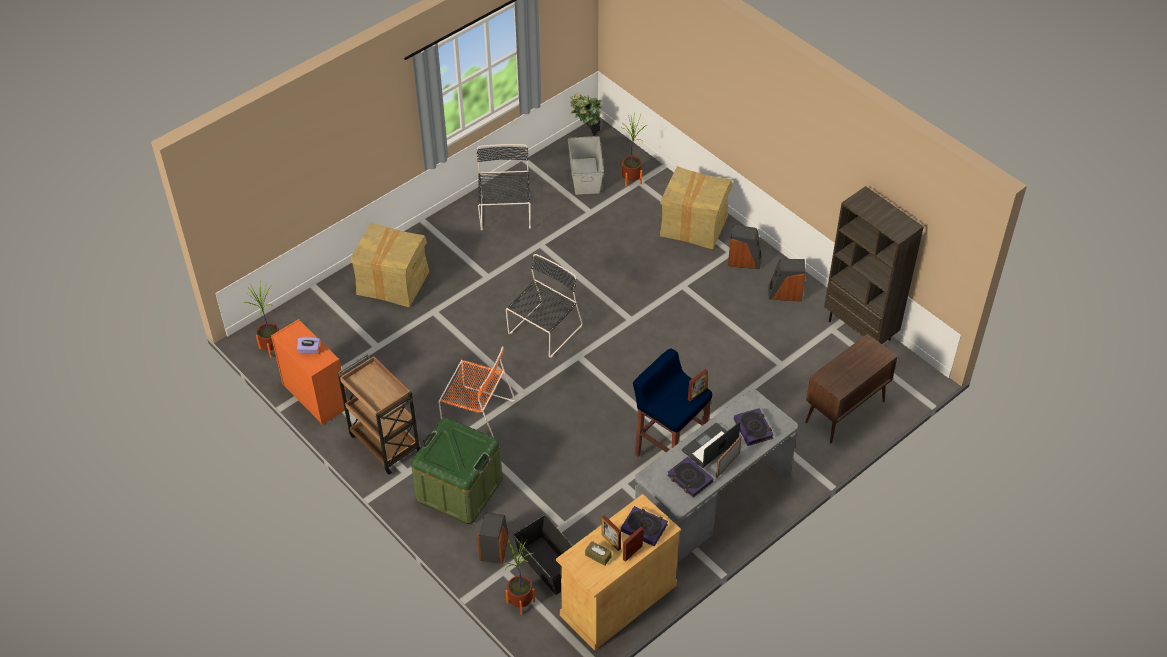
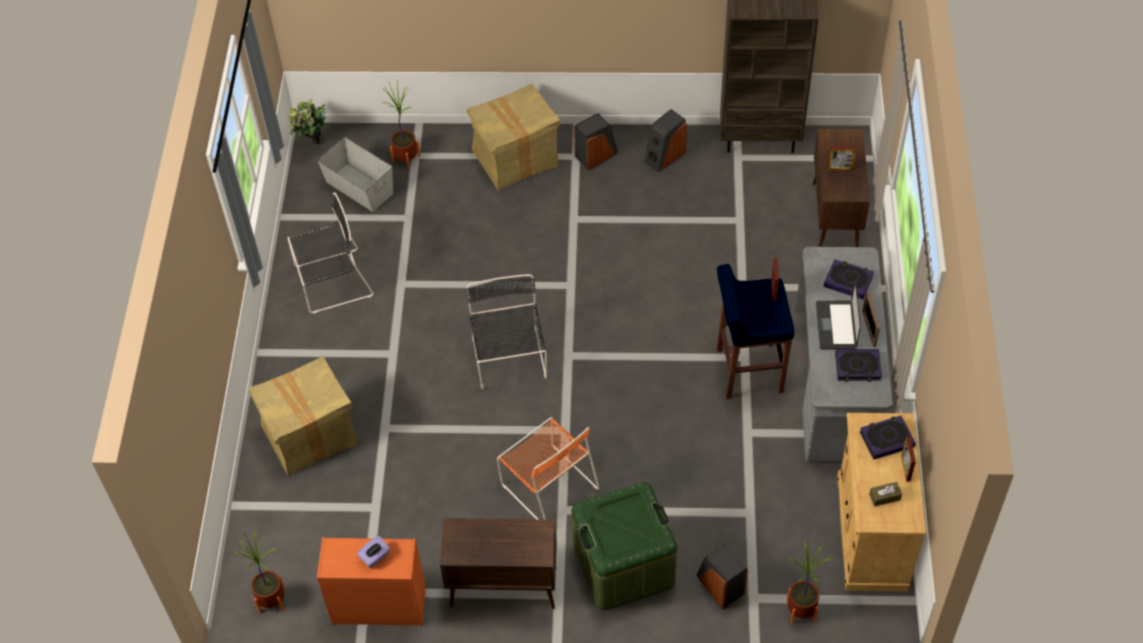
camera: 45 degrees left, 5 degrees up
(384, 442) = (502, 587): brown cart -> brown cabinet
(476, 413) = (548, 484): orange chair -> orange chair turned 75 degrees clockwise
(505, 214) = (331, 282): black chair -> black chair turned 120 degrees clockwise
(548, 565) = (781, 557): black storage box -> none
(611, 542) = (878, 475): picture frame -> picture frame (840, 169)

